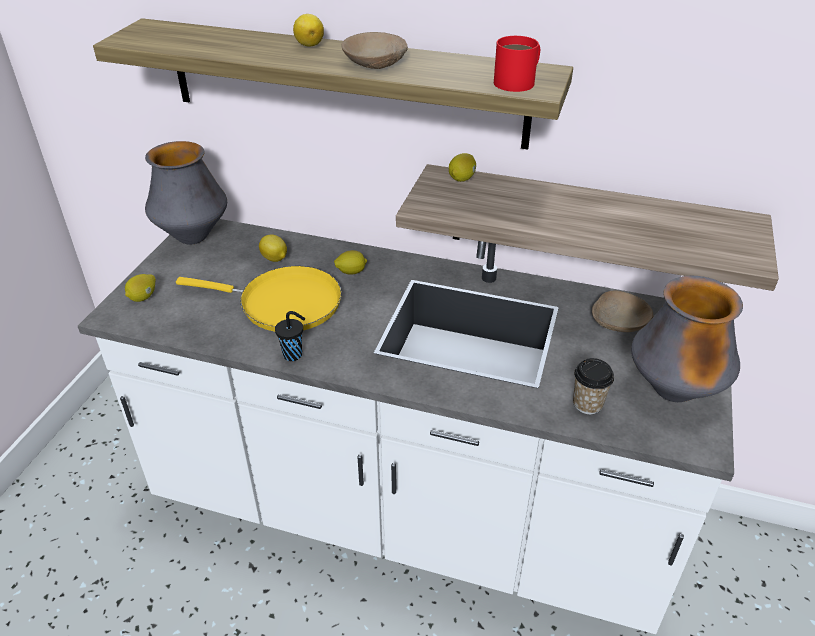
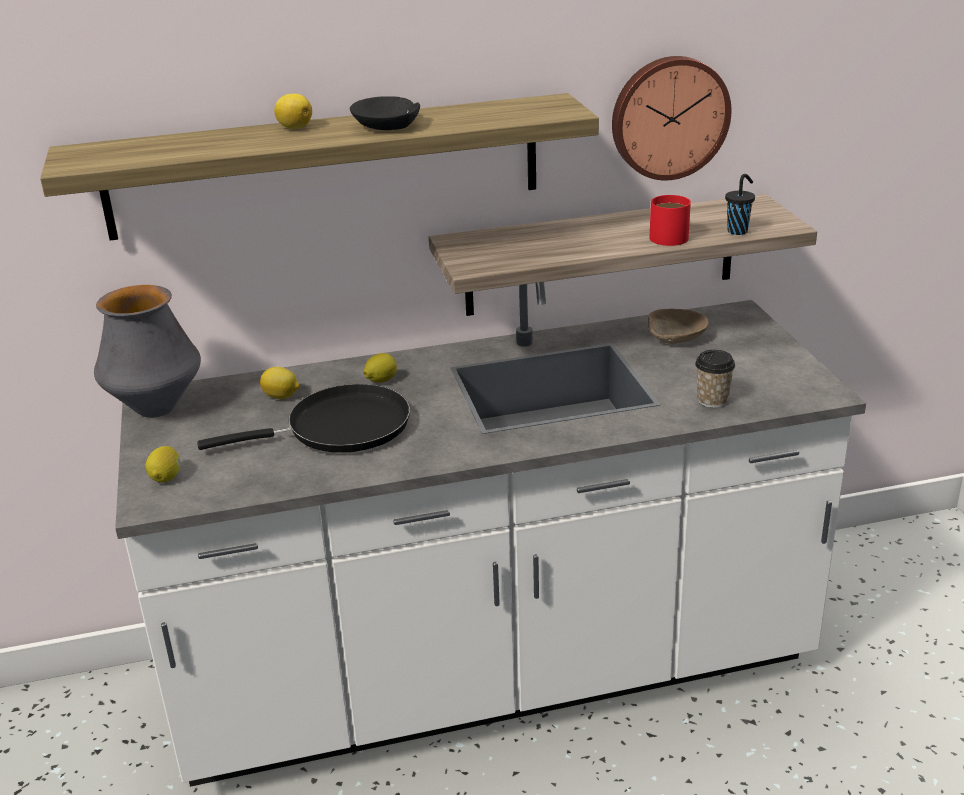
camera: 30 degrees left, 10 degrees down
(283, 303) = (340, 428): yellow frying pan -> black frying pan
(294, 355) = (404, 462): black cup -> black cup (738, 231)
(375, 62) = (388, 126): beige bowl -> black bowl
(462, 178) = (479, 237): lemon -> none
(519, 81) = (541, 111): red mug -> red mug (669, 235)
(673, 391) = (769, 368): vase -> none
(677, 113) = (668, 117): none -> wall clock

